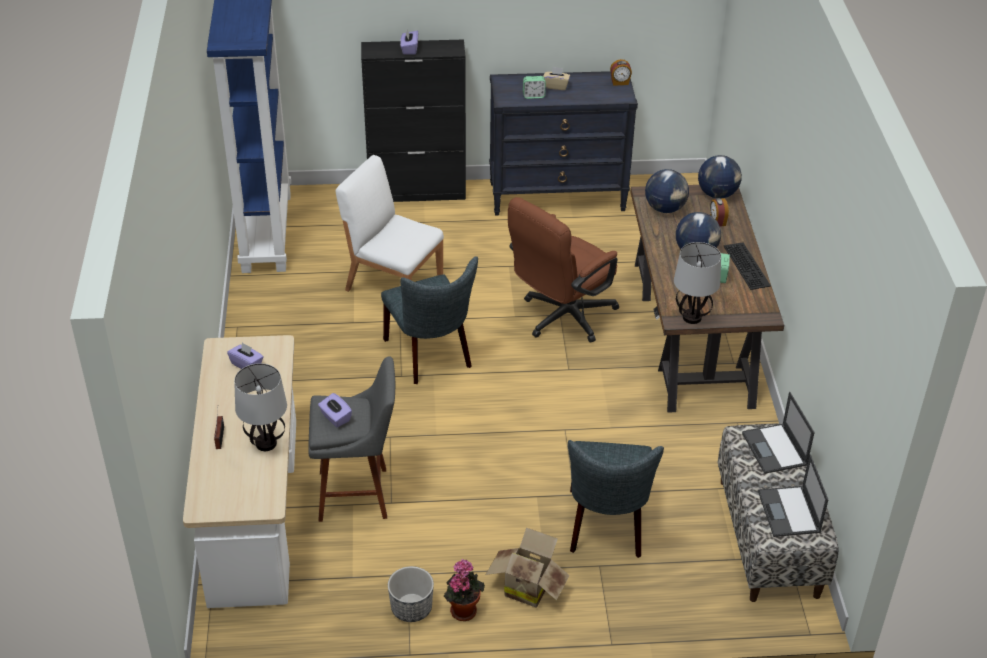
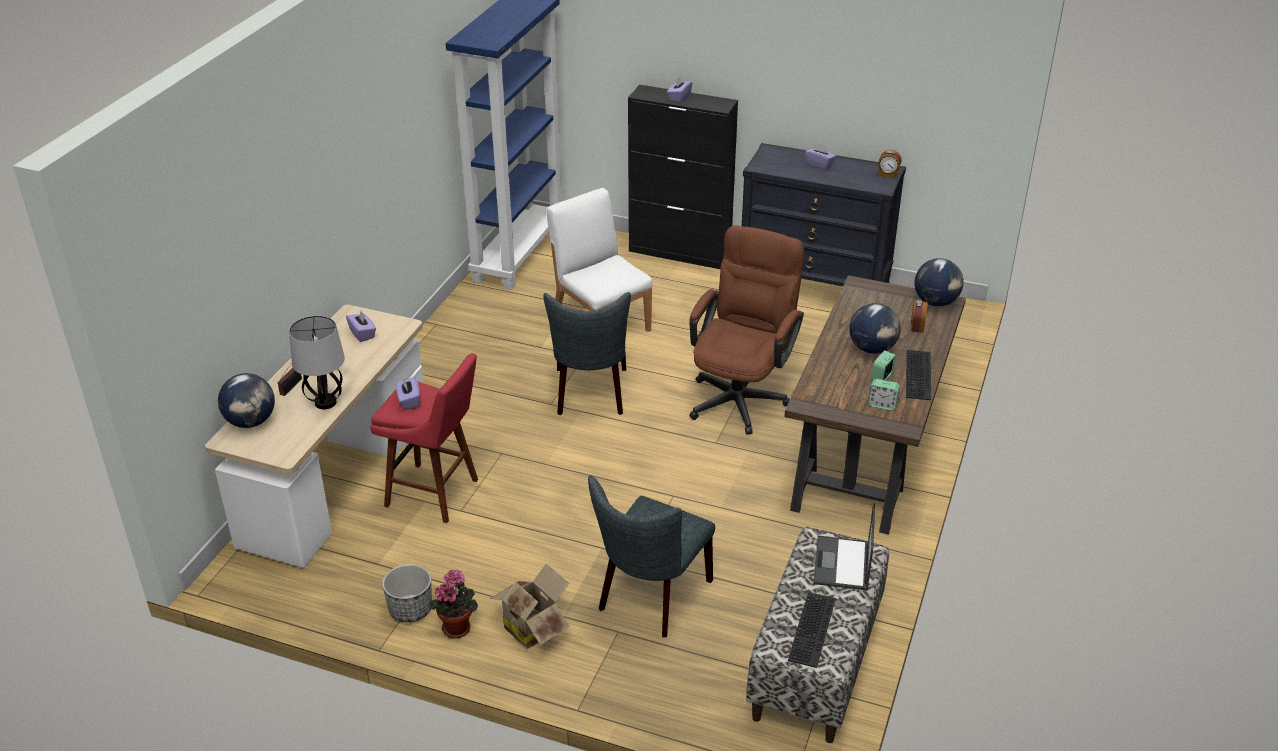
camera: 25 degrees right, 5 degrees down
(358, 494) = (436, 494): grey stool -> red stool
(533, 95) = (790, 168): alarm clock -> alarm clock (882, 404)
(556, 86) = (819, 165): beige tissue box -> purple tissue box
(561, 318) = (741, 395): brown office chair -> brown office chair turned 135 degrees clockwise
(665, 209) = (869, 302): globe -> globe (251, 422)
(691, 317) = (821, 406): table lamp -> none
(789, 512) = (813, 630): laptop -> keyboard

